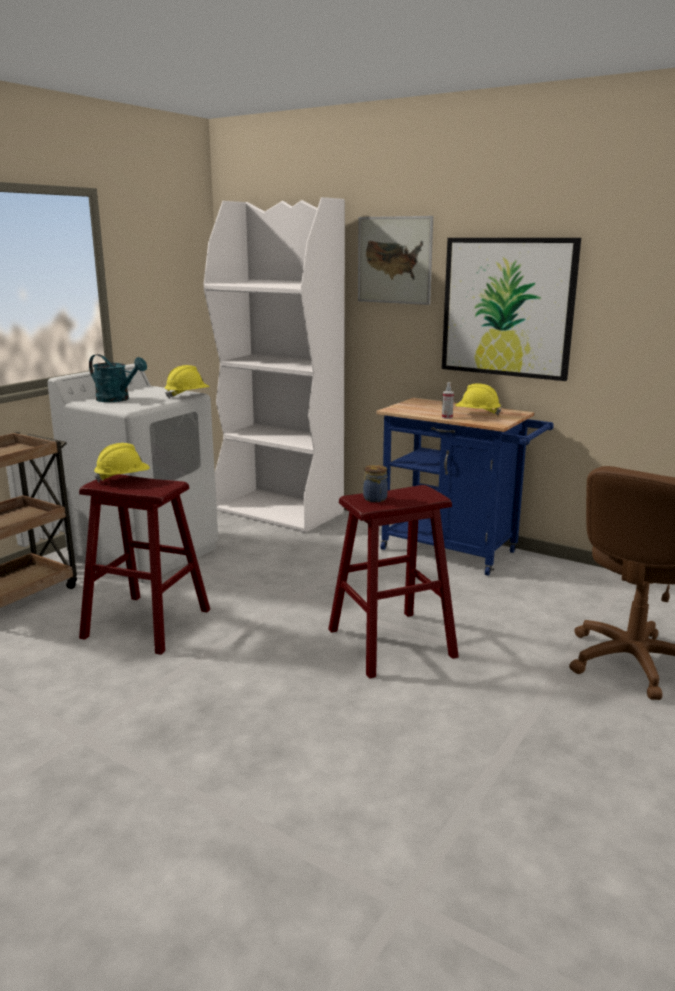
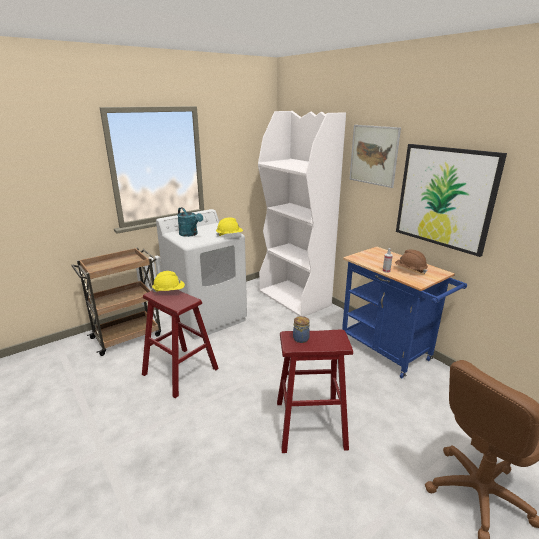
camera: 20 degrees right, 5 degrees up
(477, 414) = (410, 270): yellow hard hat -> brown hard hat

